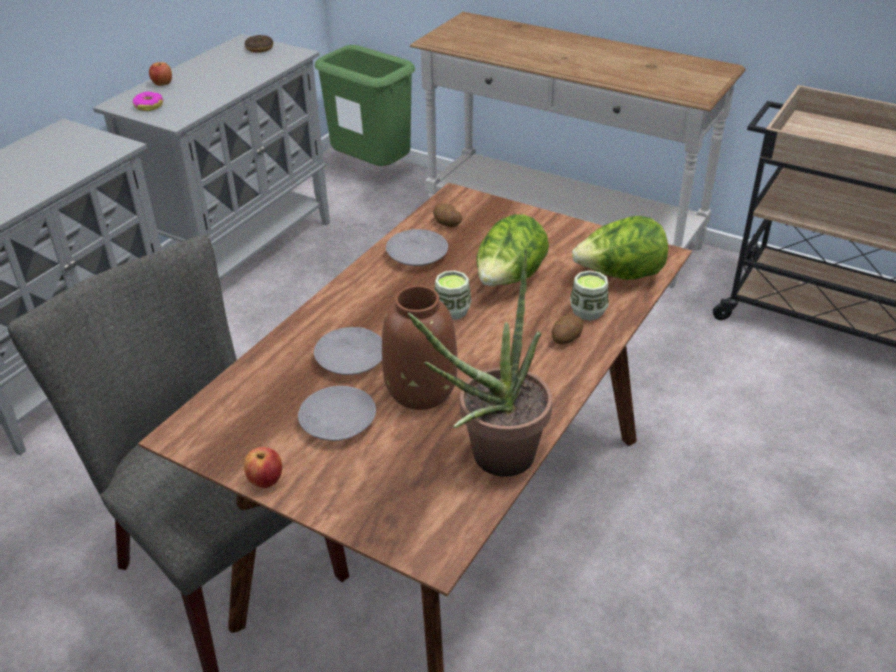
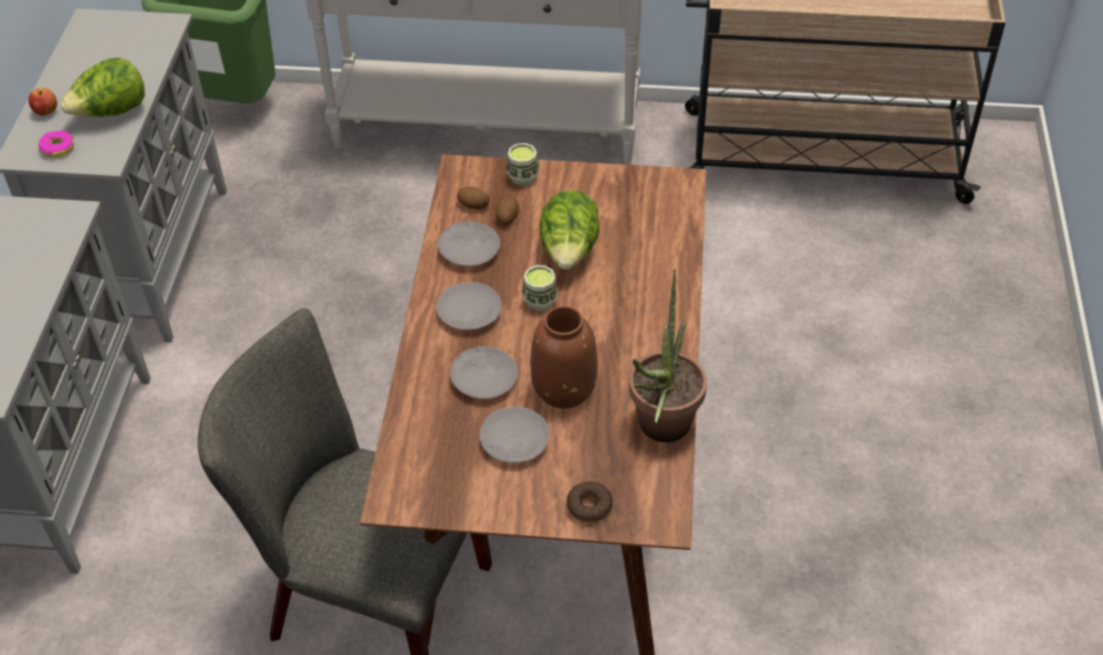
camera: 25 degrees left, 10 degrees up
(259, 48) = (118, 27): donut -> donut (589, 506)
(266, 480) = (494, 514): apple -> none
(379, 302) = (470, 313): none -> grey plate
(566, 338) = (651, 296): potato -> potato (506, 217)
(588, 311) = (654, 263): cup -> cup (523, 177)
(620, 276) = (661, 217): lettuce -> lettuce (111, 113)

